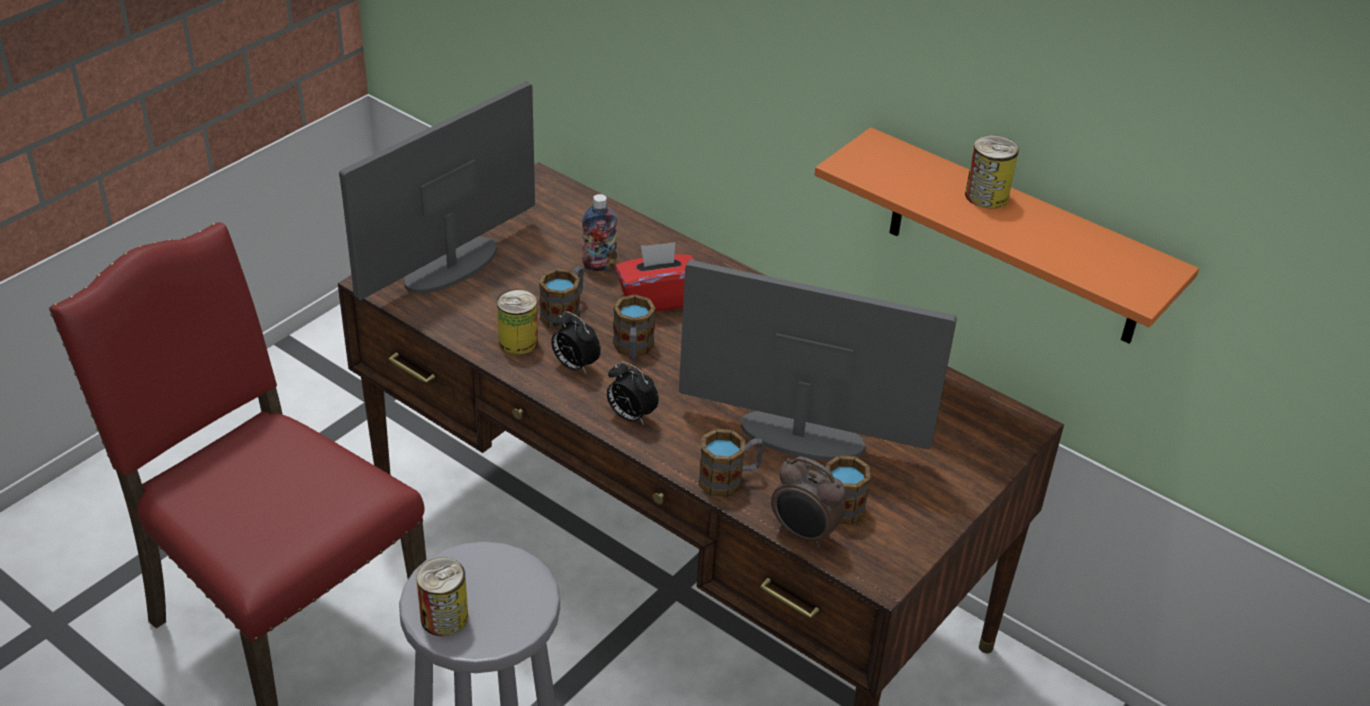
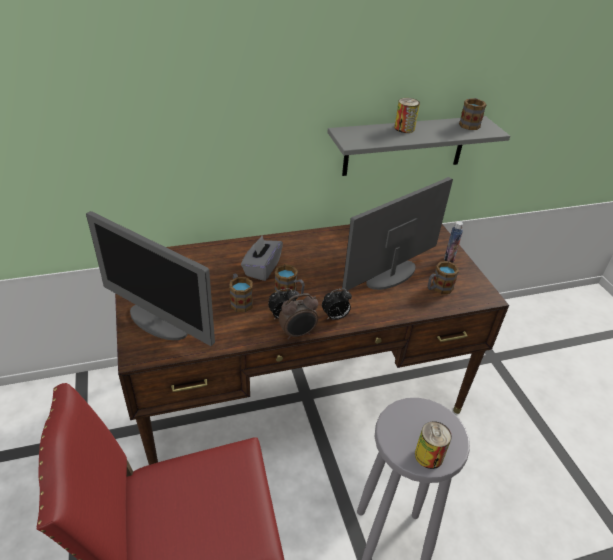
camera: 55 degrees left, 0 degrees up
(450, 267) = (159, 322): monitor -> monitor turned 45 degrees counterclockwise
(518, 342) = (245, 327): can -> none
(599, 265) = (217, 273): bottle -> bottle (449, 259)
(657, 298) = (261, 268): red tissue box -> grey tissue box
(729, 479) = (401, 308): mug -> mug (469, 123)
(803, 534) = (450, 305): alarm clock -> alarm clock (298, 334)
(1016, 239) = (405, 146): orange shelf -> grey shelf

